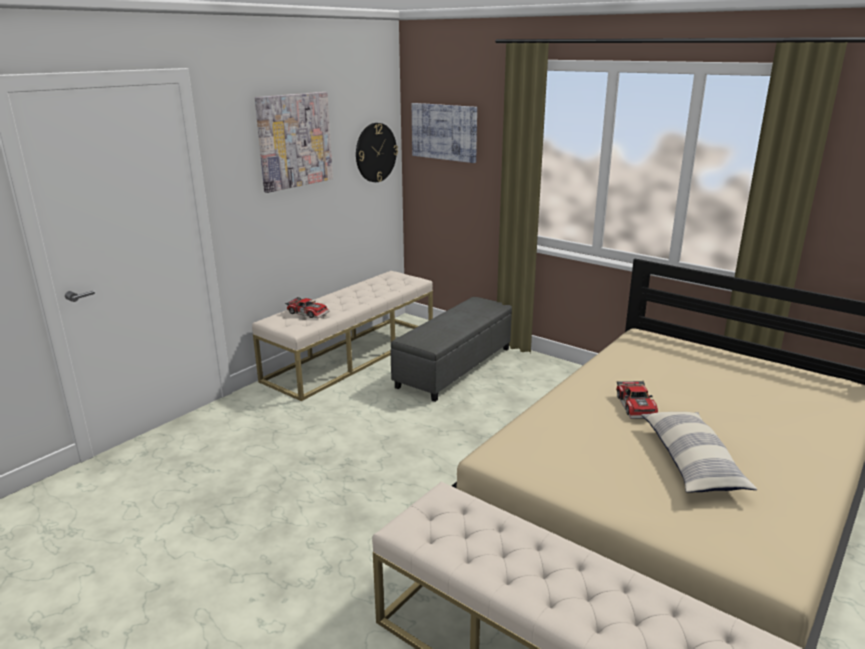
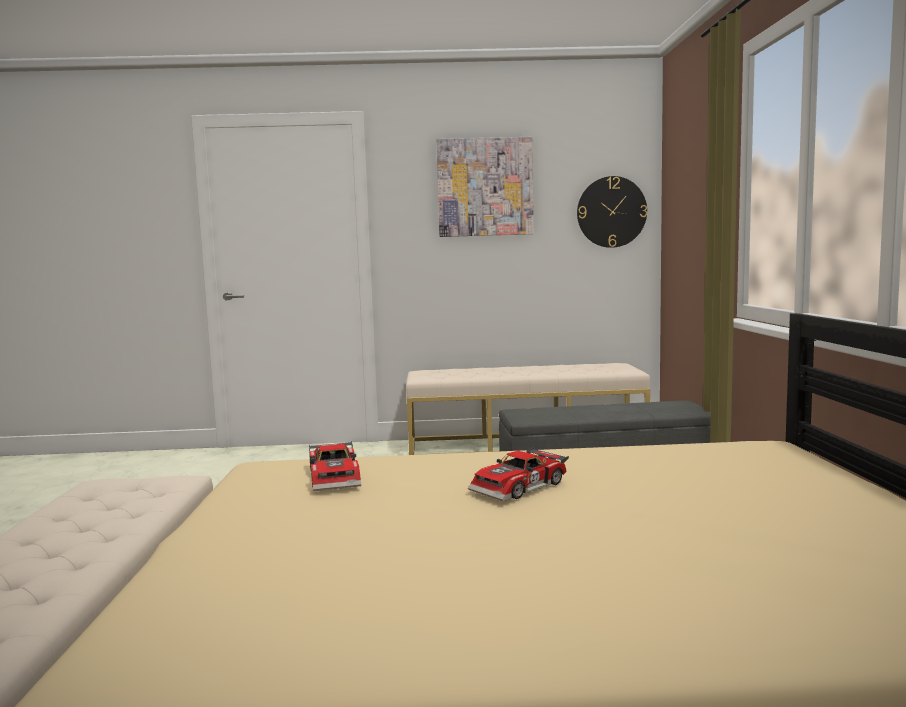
camera: 50 degrees right, 15 degrees down
(308, 312) = (461, 372): toy car -> toy car (337, 477)
(444, 132) = (684, 178): picture -> none
(690, 462) = (406, 547): pillow -> none

